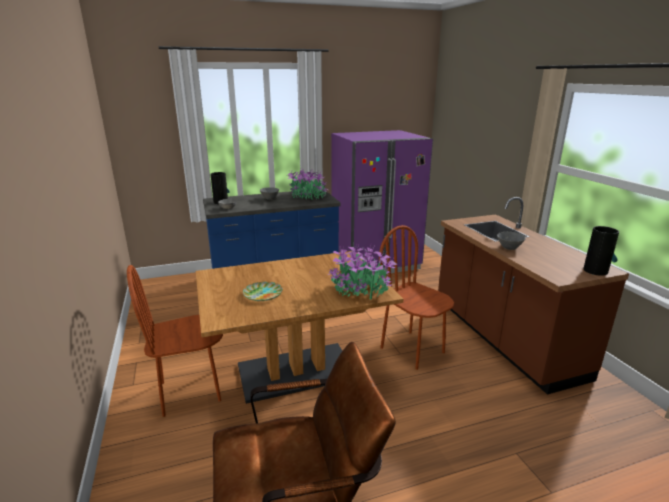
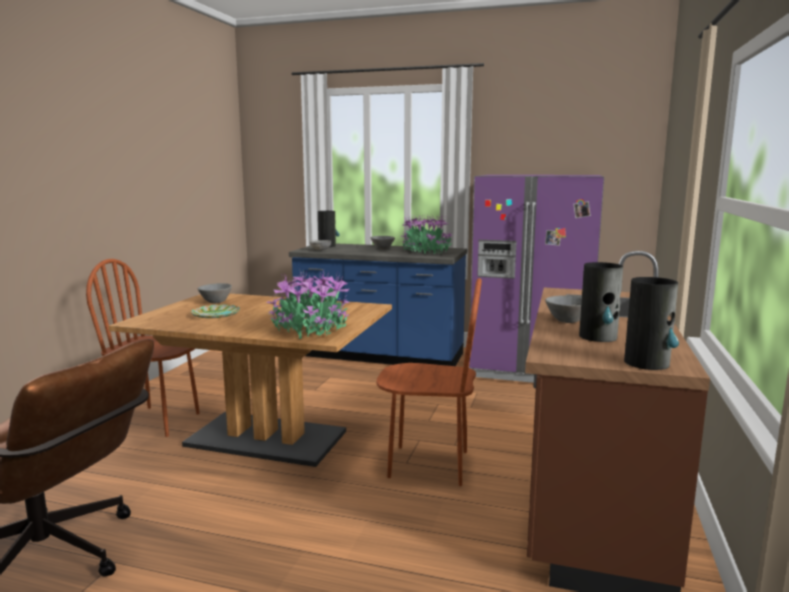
camera: 35 degrees right, 10 degrees down
(229, 280) = (215, 301): none -> grey bowl
(412, 350) = (428, 464): brown chair -> brown chair turned 105 degrees clockwise
(545, 257) = (598, 337): none -> vase

